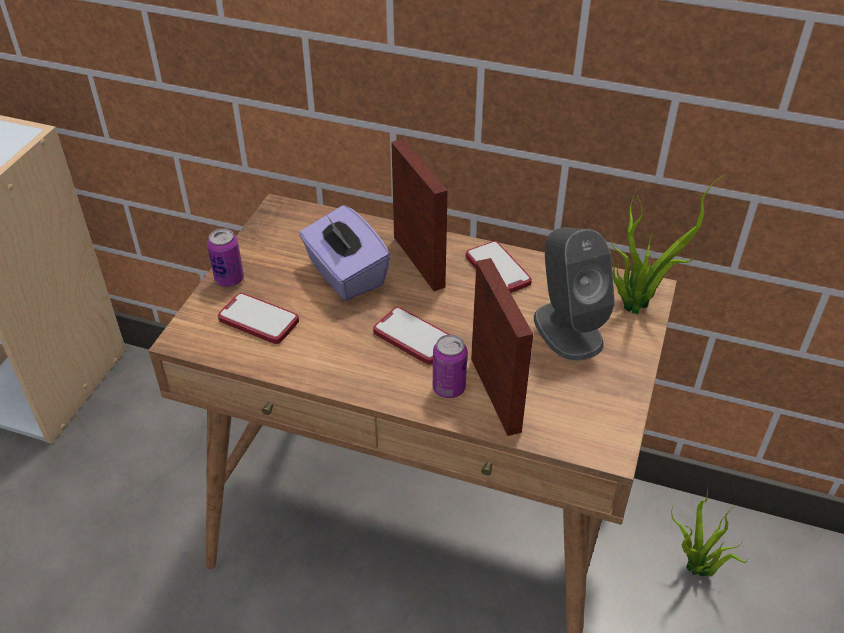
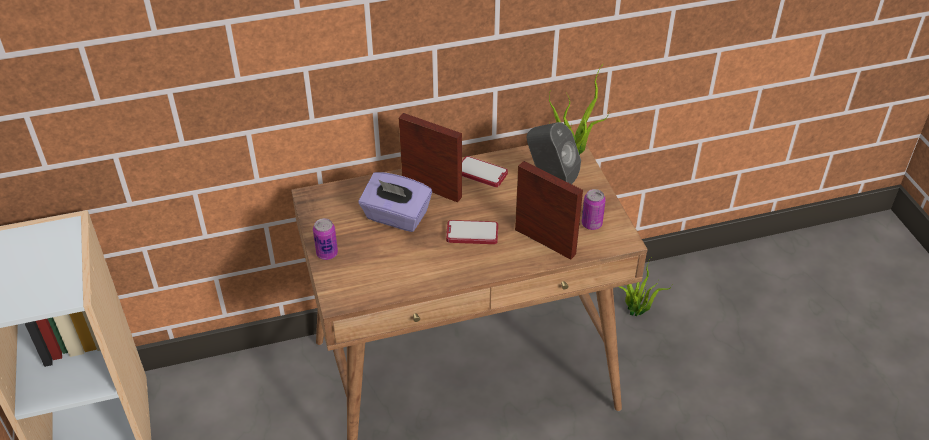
camera: 35 degrees left, 0 degrees up
(258, 320) = (372, 268): phone -> none
(449, 388) = (518, 251): can -> can (591, 224)

